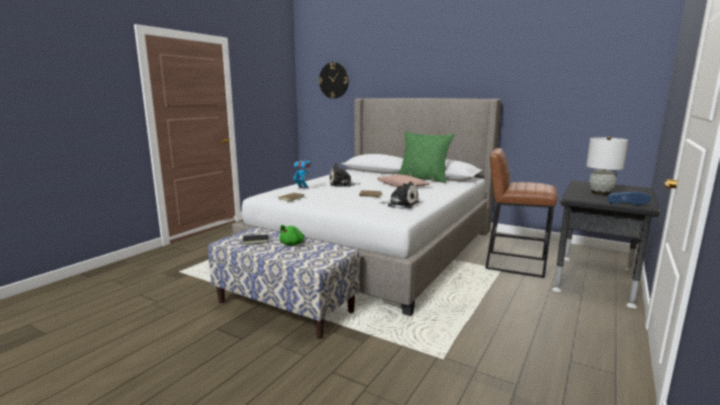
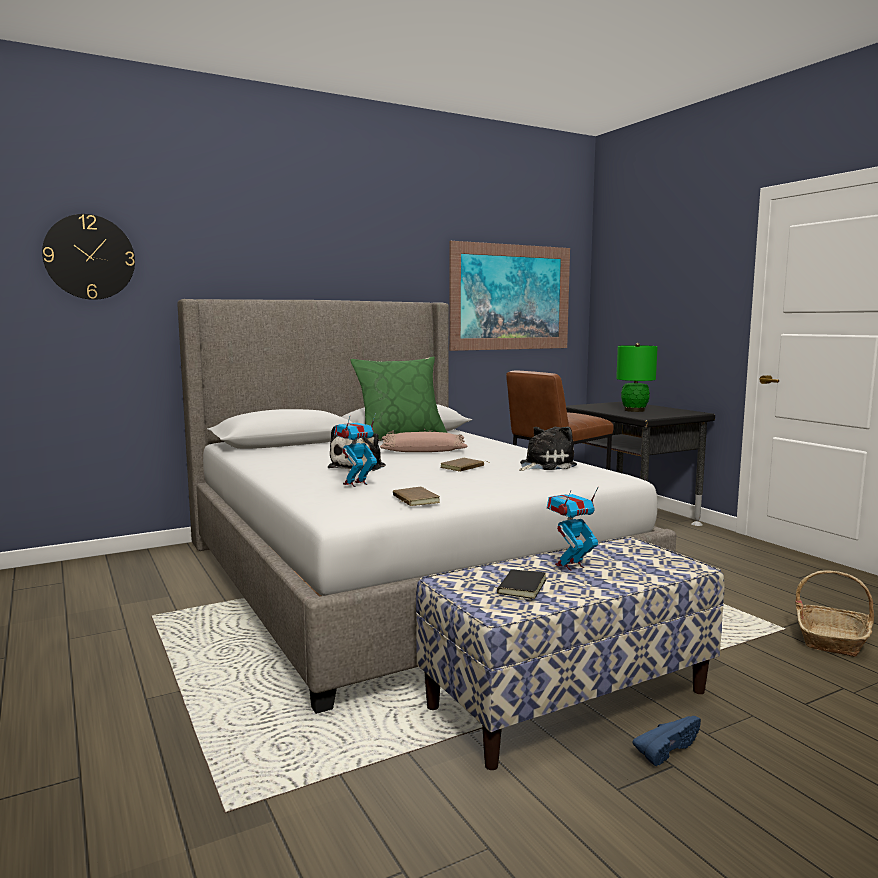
camera: 60 degrees left, 5 degrees down
(293, 244) = (570, 565): green plush toy -> toy robot
(447, 380) = (832, 639): none -> basket
(571, 94) = (511, 297): none -> picture
(600, 193) = (634, 410): white table lamp -> green table lamp
(625, 203) = (683, 413): blue shoe -> blue shoe (665, 748)

